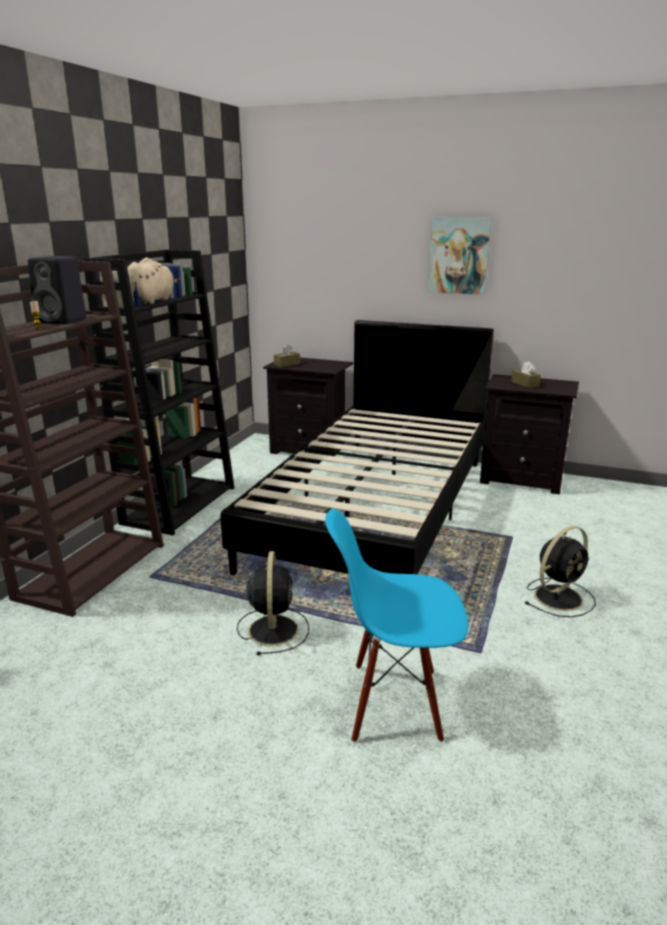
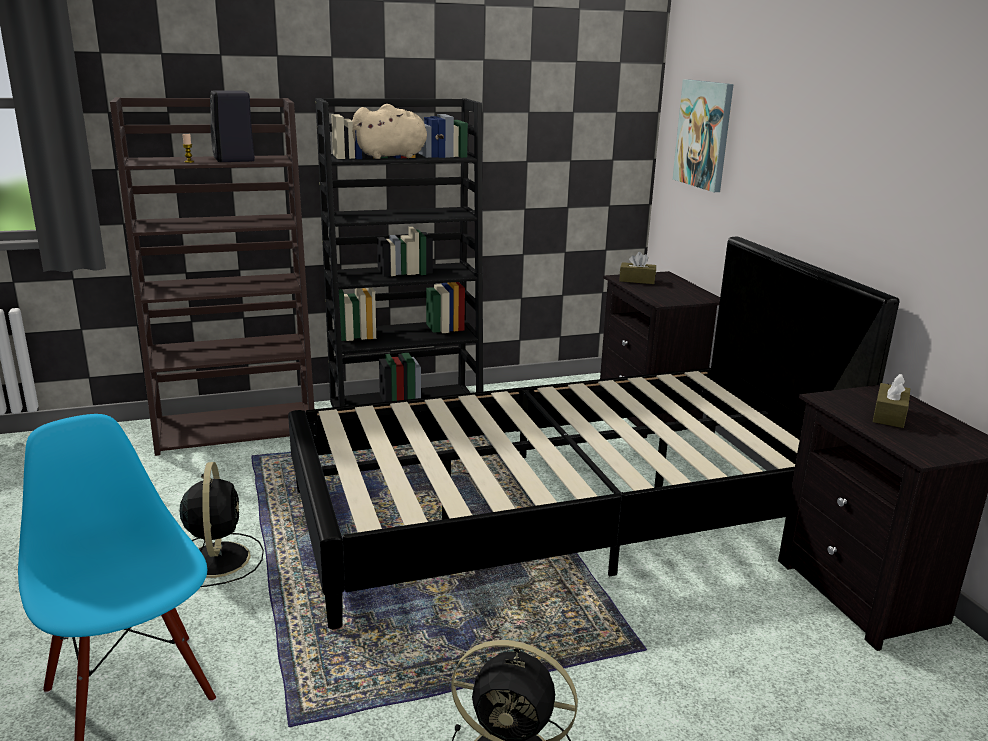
camera: 50 degrees right, 0 degrees up
(273, 629) = (218, 558): black fan -> black fan turned 60 degrees counterclockwise
(459, 255) = (875, 152): picture -> picture (704, 134)

